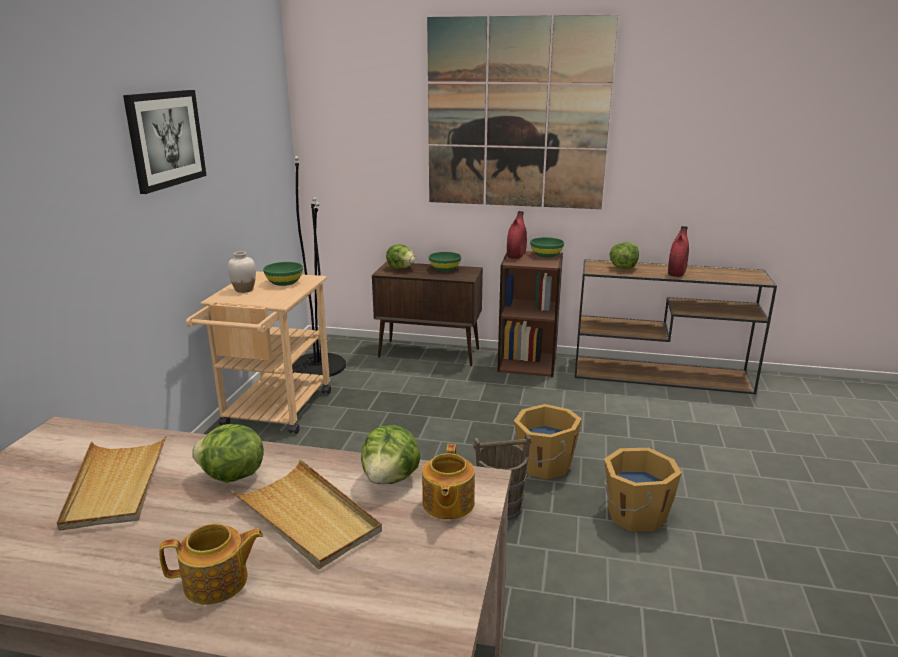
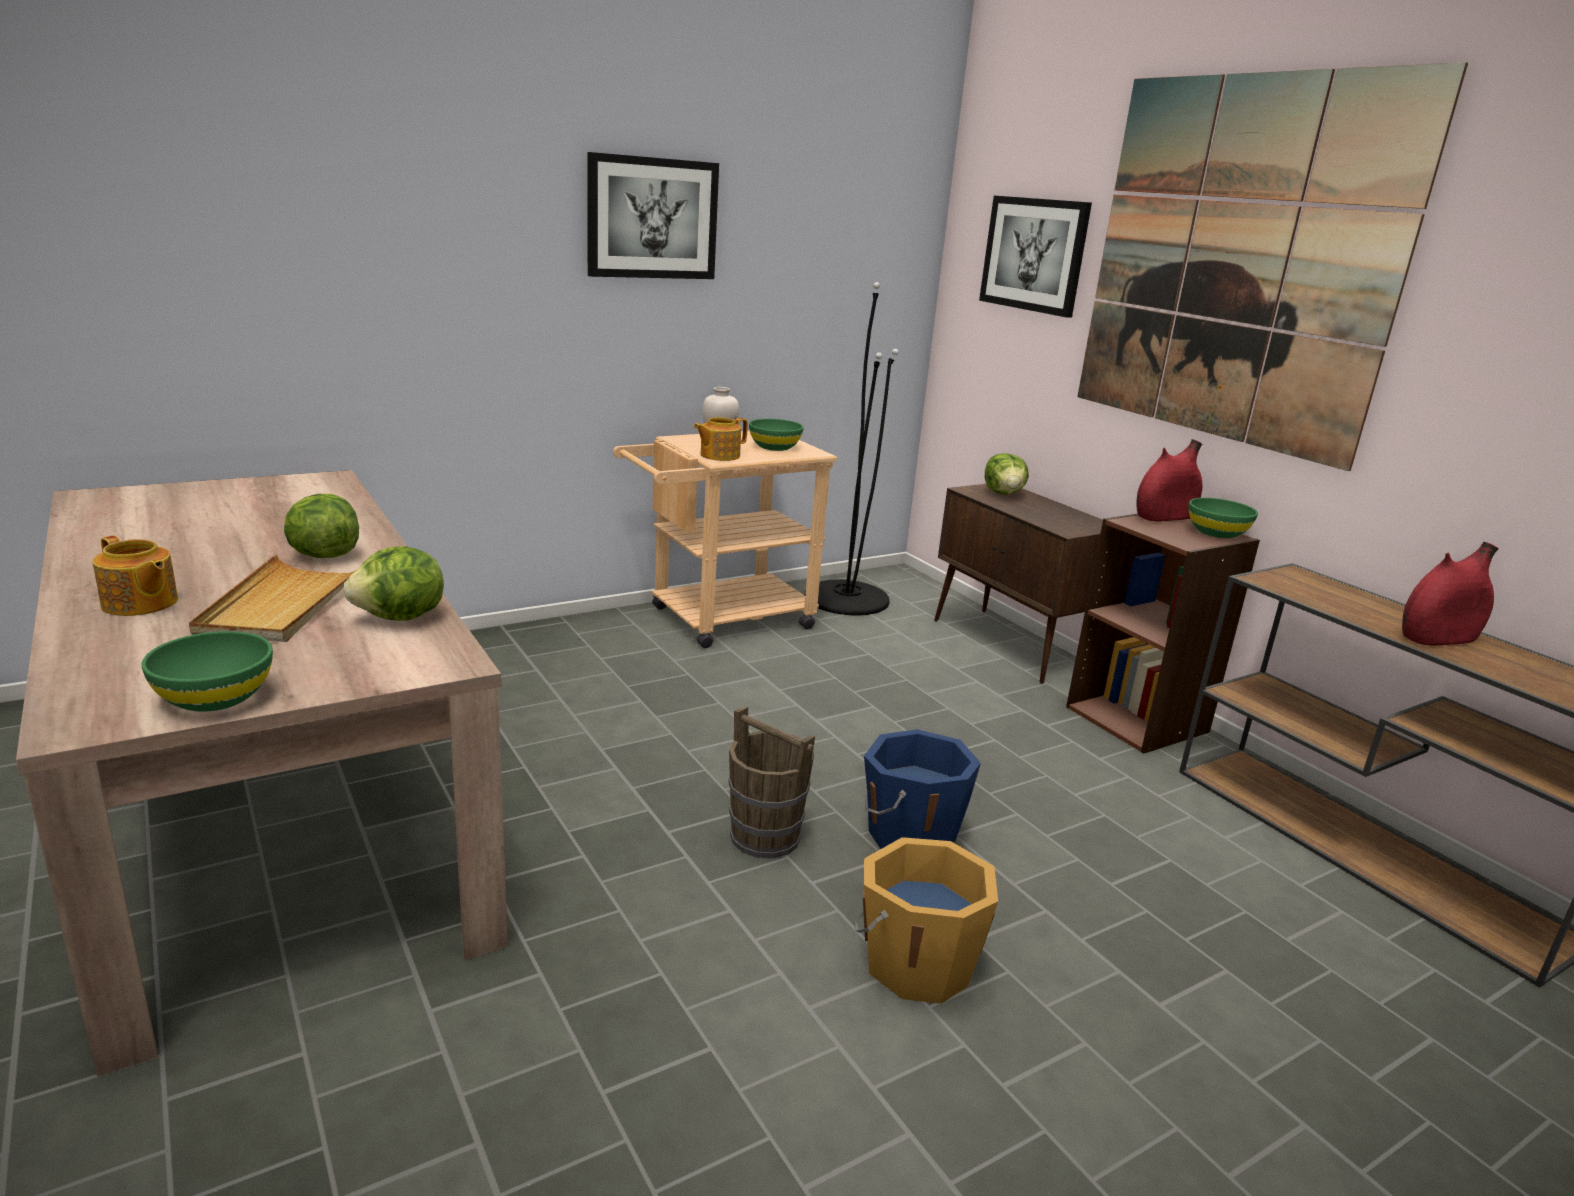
camera: 45 degrees right, 0 degrees up
(116, 484) = (262, 523): beige tray -> none
(373, 122) = (1034, 254): none -> picture
(444, 269) = (1063, 513): green bowl -> green bowl (214, 697)
(447, 504) = (379, 658): teapot -> teapot (719, 455)
(543, 465) = (909, 834): orange bucket -> blue bucket
(623, 268) = (1335, 596): lettuce -> none

